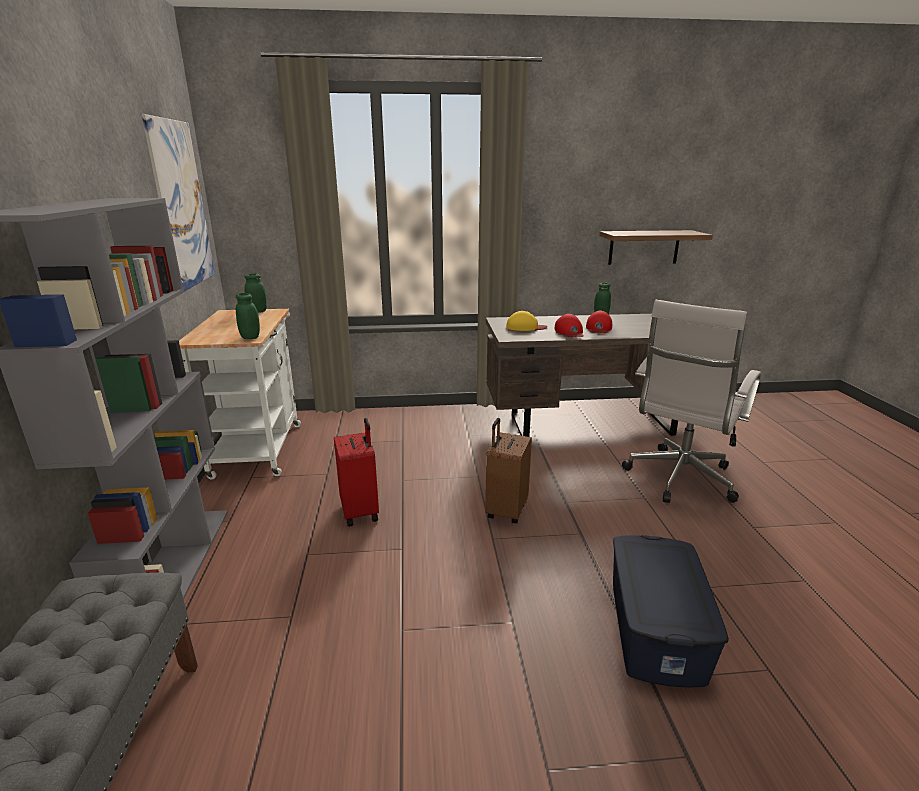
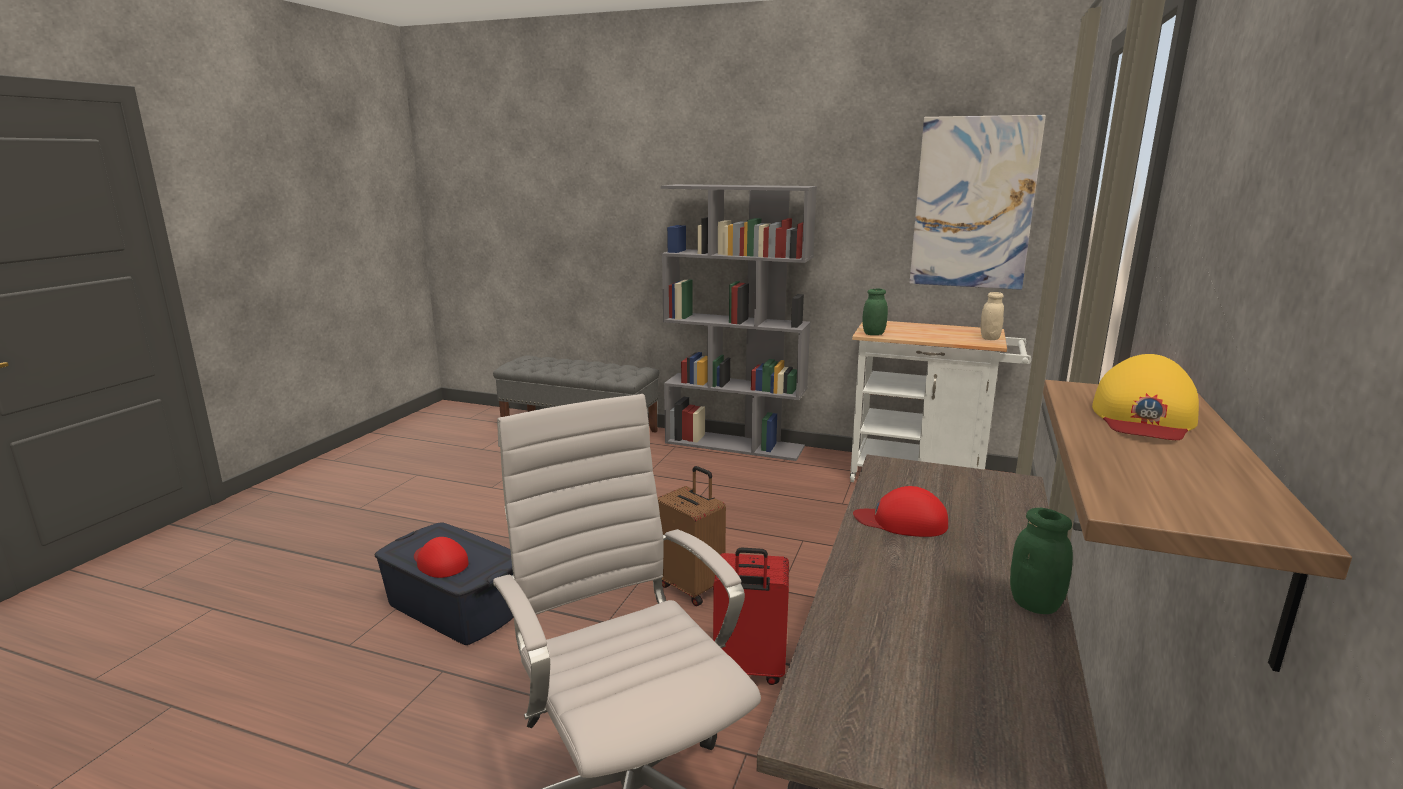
camera: 115 degrees right, 5 degrees down
(257, 311) = (989, 338): green jar -> beige jar
(361, 511) = (755, 510): red suitcase -> red suitcase (748, 670)
(525, 327) = (950, 491): yellow cap -> yellow cap (1143, 417)
(598, 328) = (920, 562): red cap -> red cap (439, 562)

